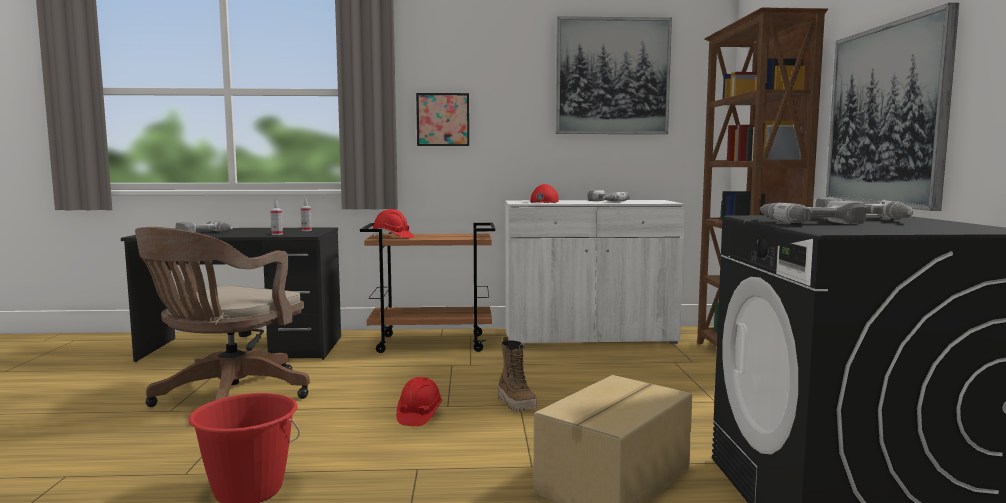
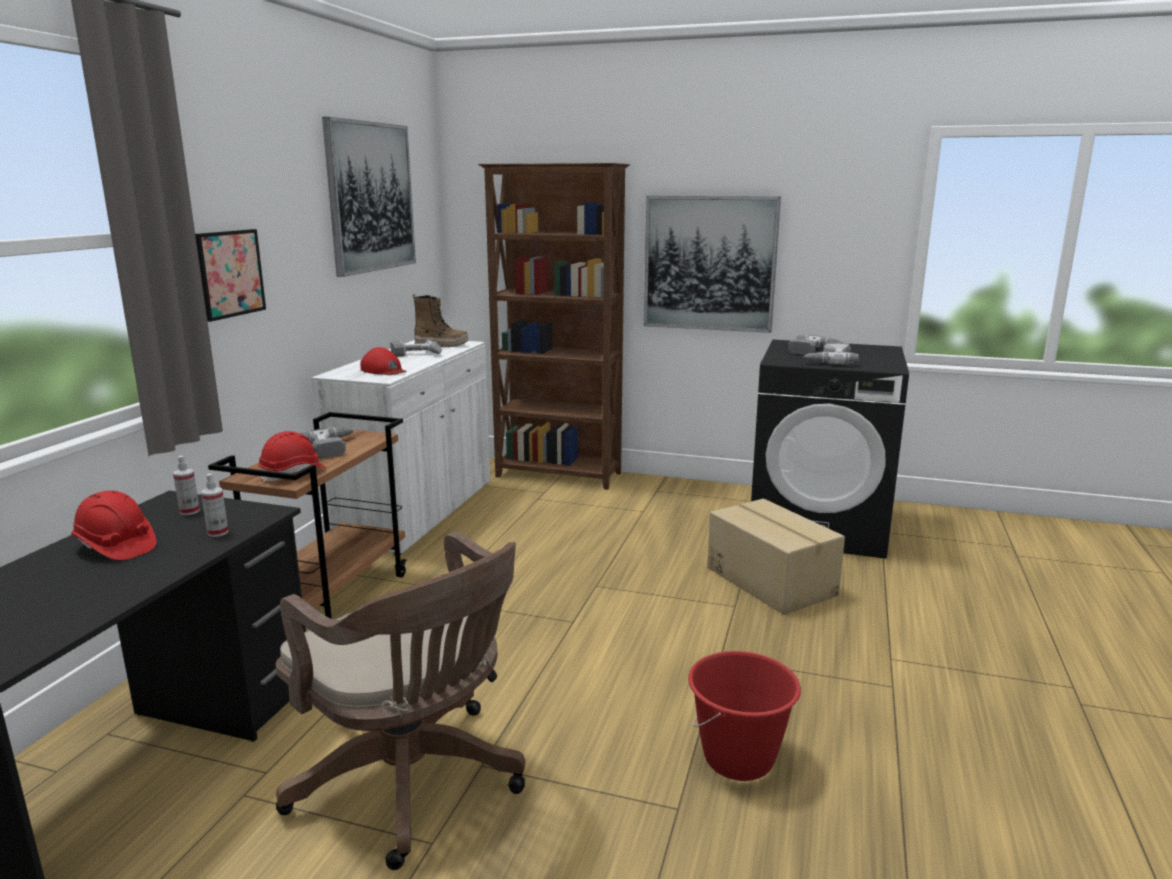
camera: 70 degrees left, 10 degrees up
(205, 233) = (85, 592): power drill -> power drill (333, 447)
(419, 415) = (590, 641): red hard hat -> red hard hat (116, 546)
(516, 404) = (592, 586): boot -> boot (441, 345)

